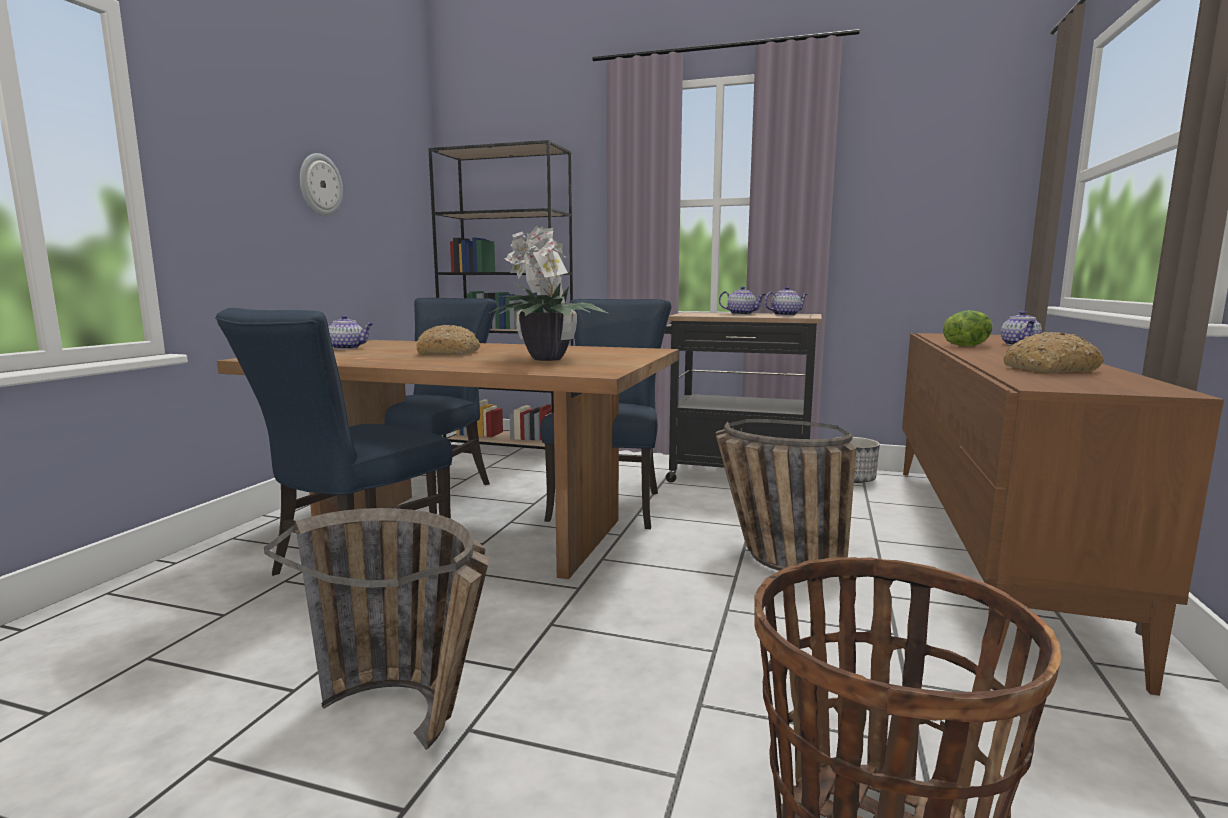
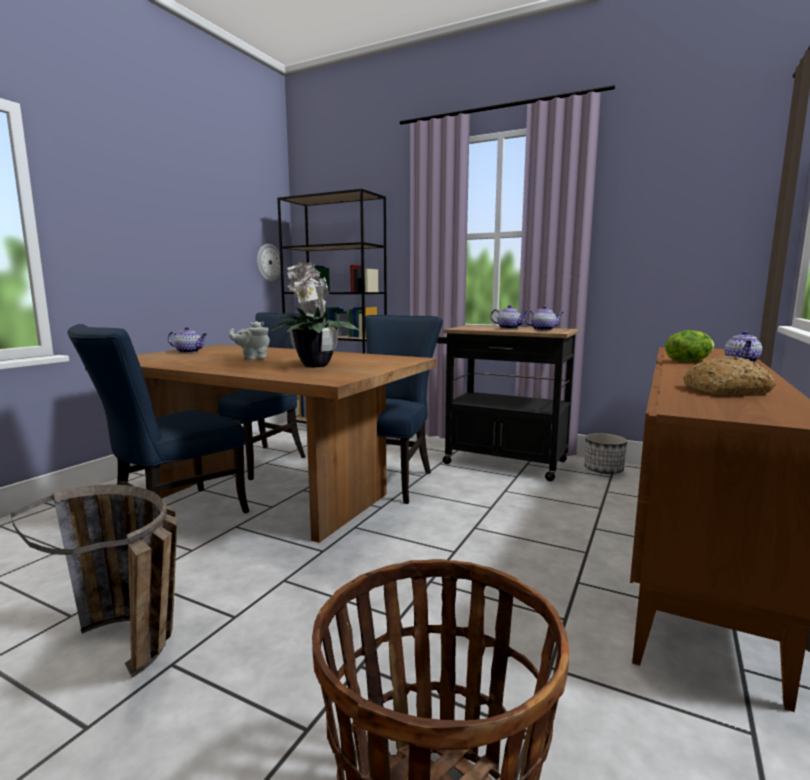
camera: 10 degrees right, 0 degrees up
(320, 185) = (186, 228): wall clock -> wall clock (268, 262)
(449, 353) = (252, 358): bread -> grey teapot
(772, 557) = (494, 537): basket -> none

